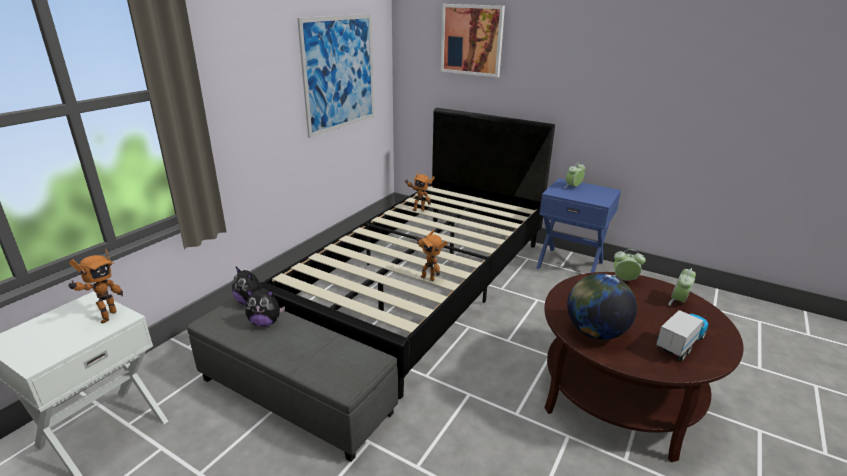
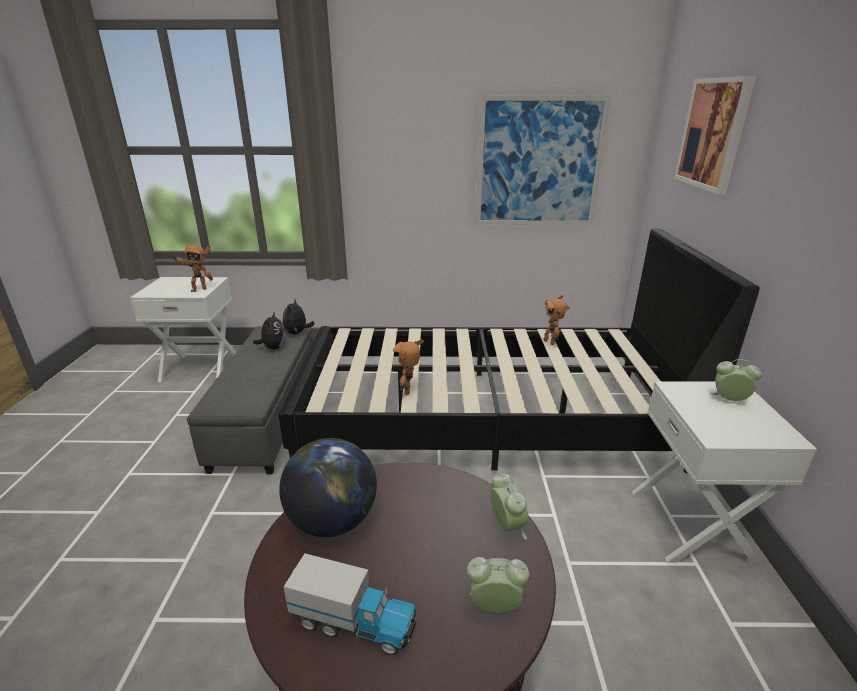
camera: 60 degrees right, 0 degrees up
(265, 323) = (273, 348): plush toy -> plush toy turned 150 degrees counterclockwise
(570, 264) = (693, 524): blue nightstand -> white nightstand

